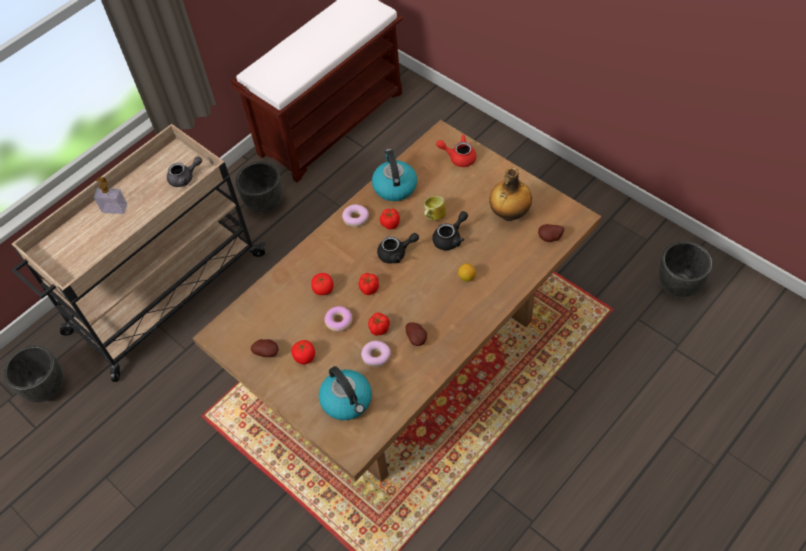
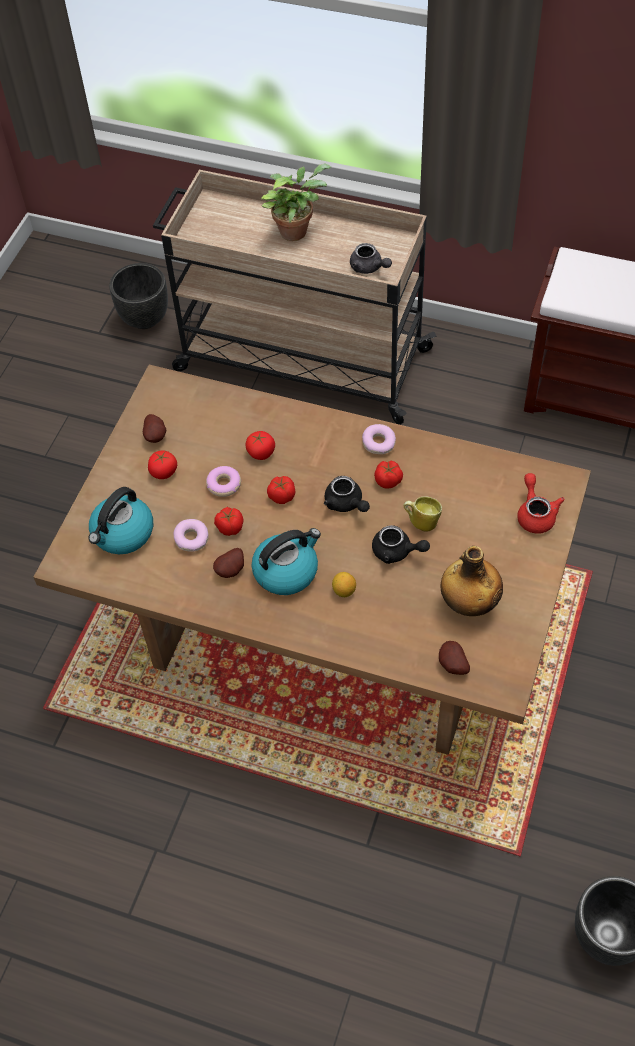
camera: 65 degrees right, 0 degrees up
(114, 208) = (296, 229): soap dispenser -> potted plant
(264, 204) = (472, 393): black planter -> none
(394, 186) = (449, 463): kettle -> kettle (286, 571)

